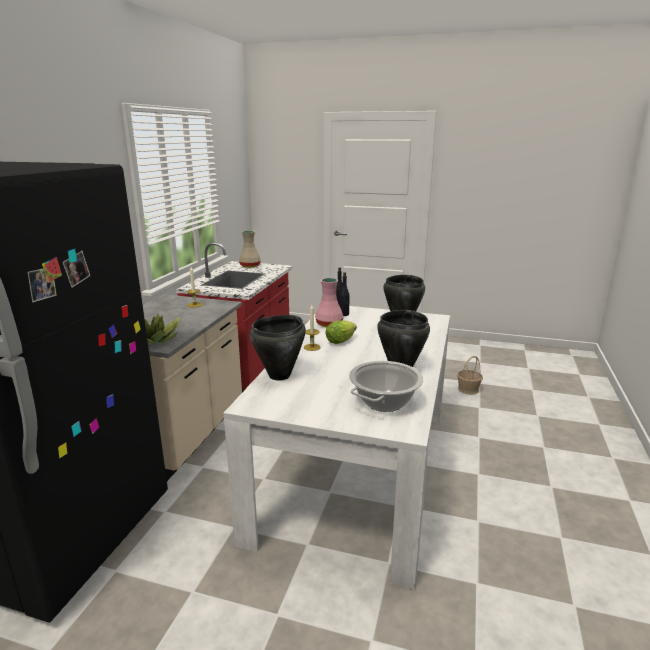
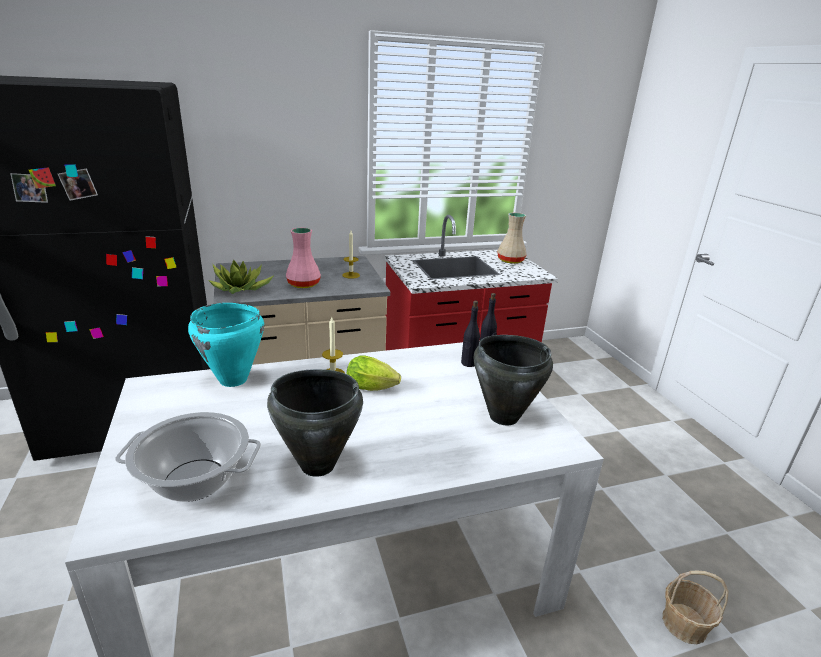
camera: 55 degrees right, 5 degrees up
(280, 375) = (233, 380): black cooking pot -> turquoise cooking pot
(329, 324) = (420, 364): pink vase -> pink vase (303, 284)

